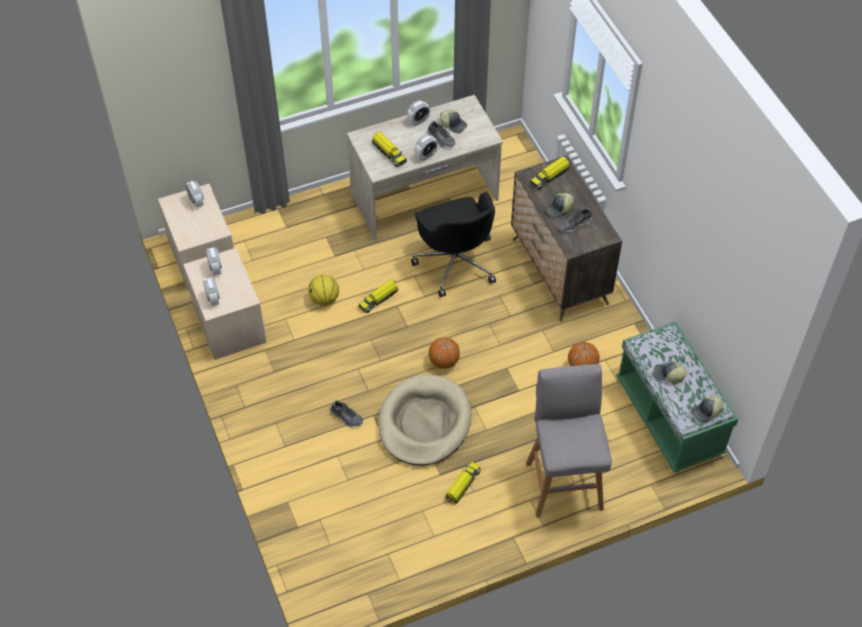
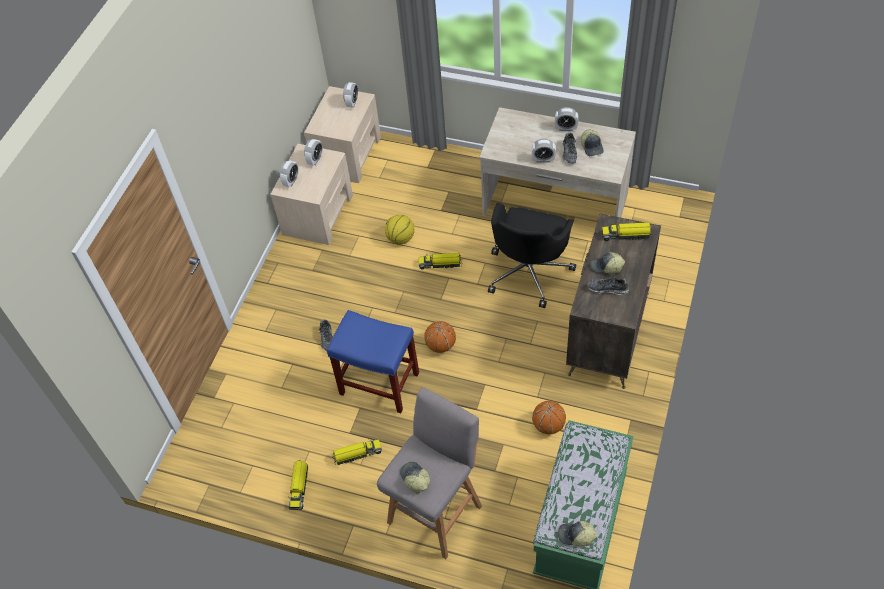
camera: 45 degrees right, 0 degrees up
(389, 153) = (515, 140): toy truck -> toy truck (299, 487)
(424, 423) = (378, 383): beige dog bed -> blue stool
(668, 375) = (574, 478): cap -> cap (415, 479)

